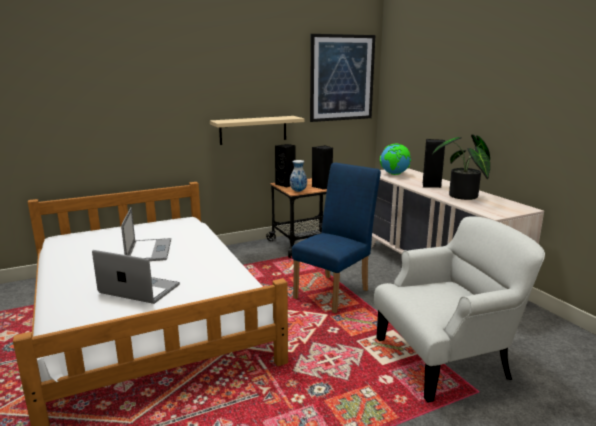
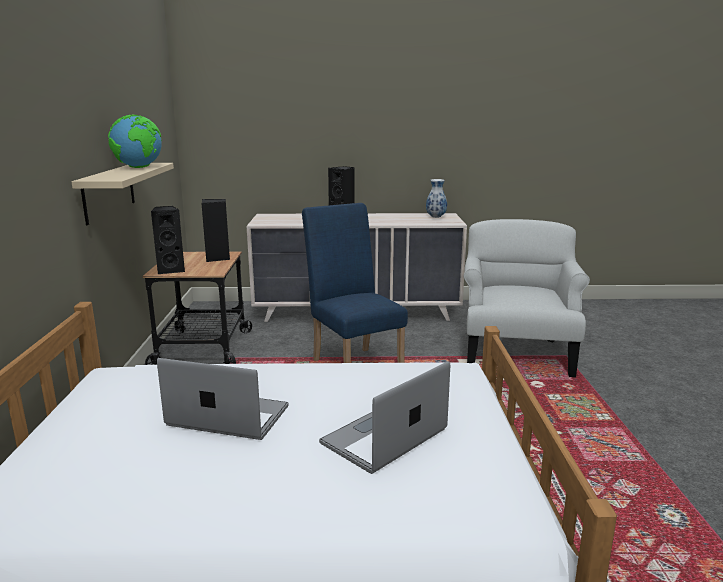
camera: 65 degrees left, 0 degrees up
(298, 191) = (214, 270): vase -> vase (436, 217)
(342, 78) = (155, 102): picture -> none
(394, 174) = (280, 220): globe -> globe (139, 167)
(463, 197) = (394, 219): potted plant -> none

